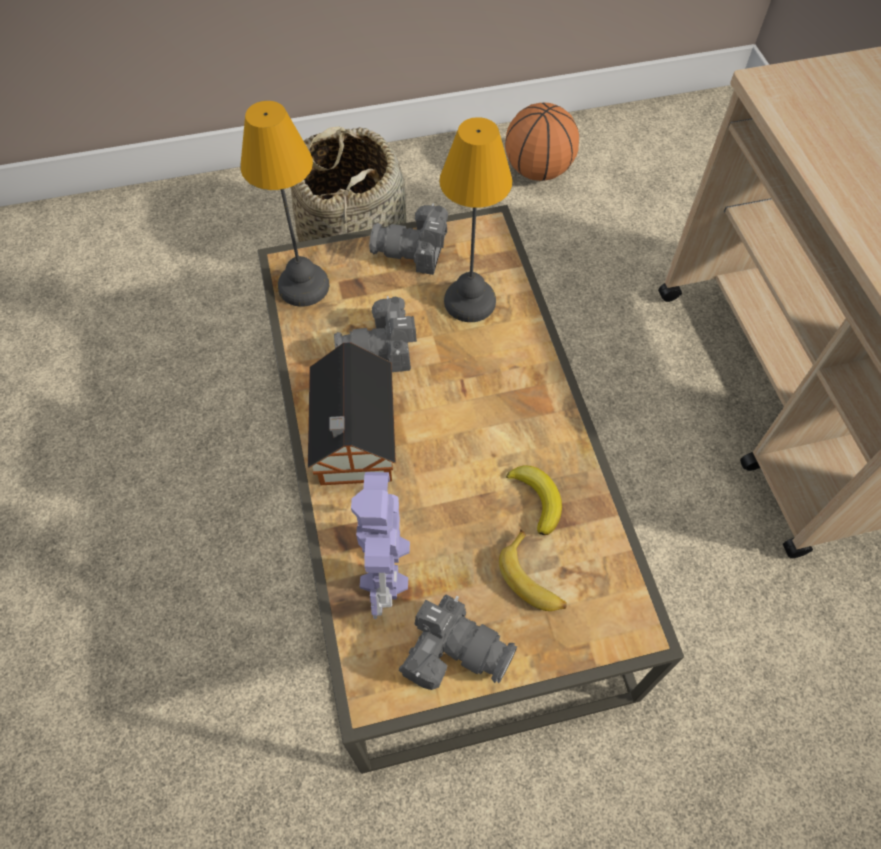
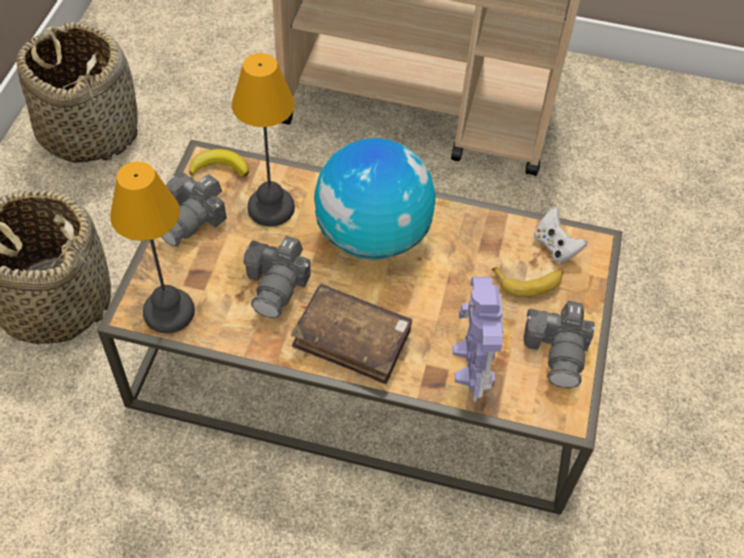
camera: 65 degrees left, 5 degrees down
(354, 441) = (352, 340): toy house -> brown book
(385, 567) = (473, 366): toy robot -> toy robot turned 60 degrees clockwise
(454, 650) = (558, 351): camera -> camera turned 135 degrees clockwise
(493, 400) = (373, 236): none -> globe
(537, 499) = (470, 250): banana -> banana (220, 167)
(538, 170) = (89, 131): basketball -> basket
(604, 586) = (555, 246): none -> white game controller

